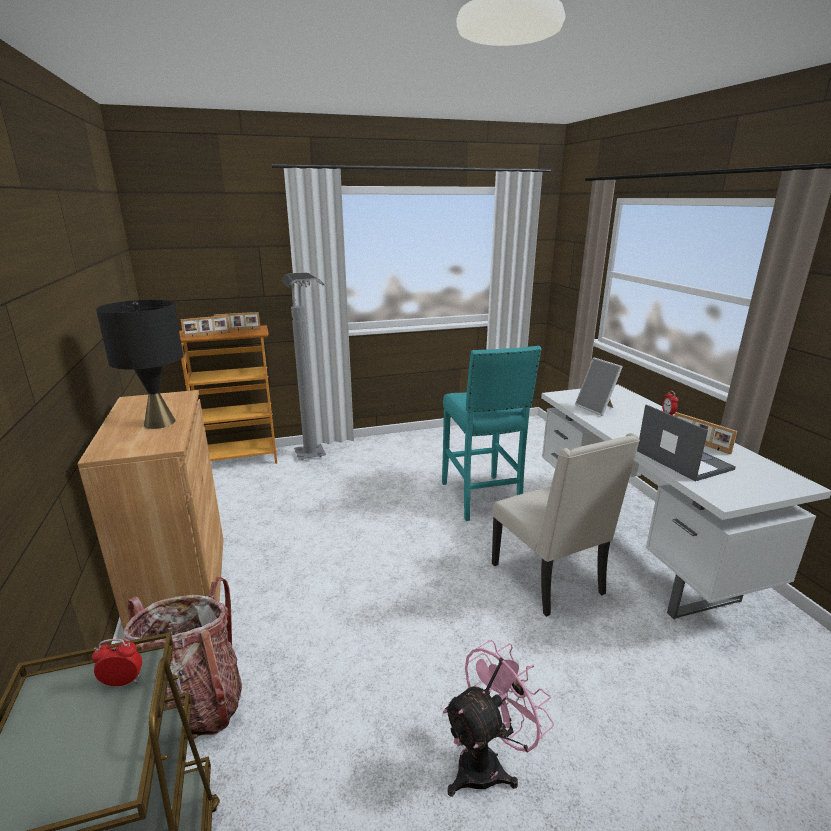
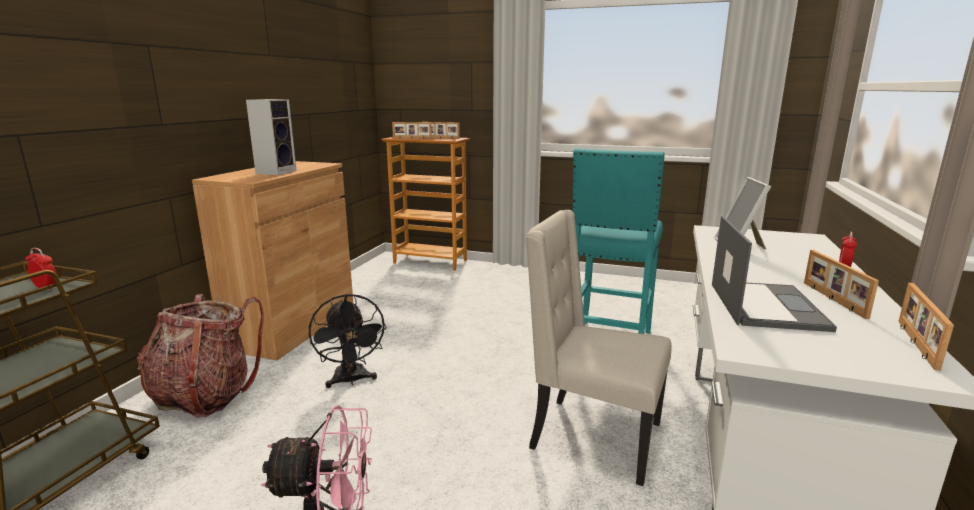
camera: 35 degrees right, 5 degrees down
(159, 422) = (276, 172): black table lamp -> speaker
(314, 463) = (484, 277): grey floor lamp -> none
(323, 617) = (351, 380): none -> black fan
(550, 580) = (592, 437): beige chair -> beige chair turned 105 degrees clockwise
(768, 465) = (915, 343): none -> picture frame

